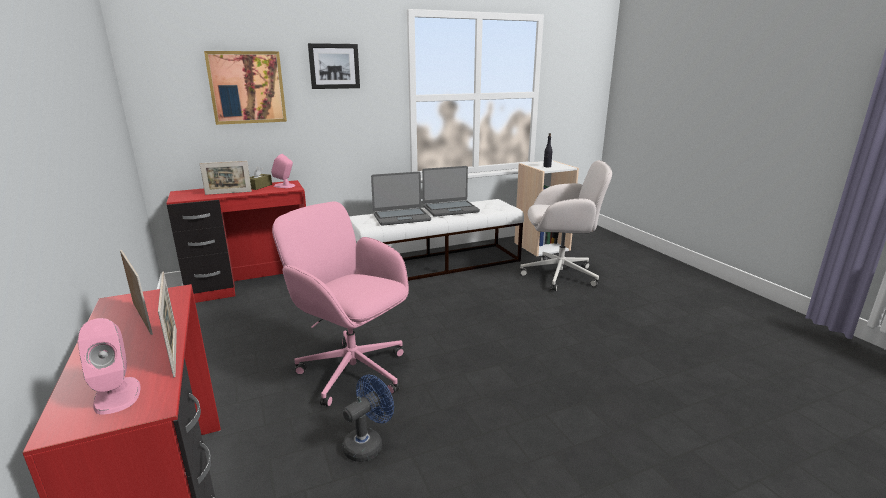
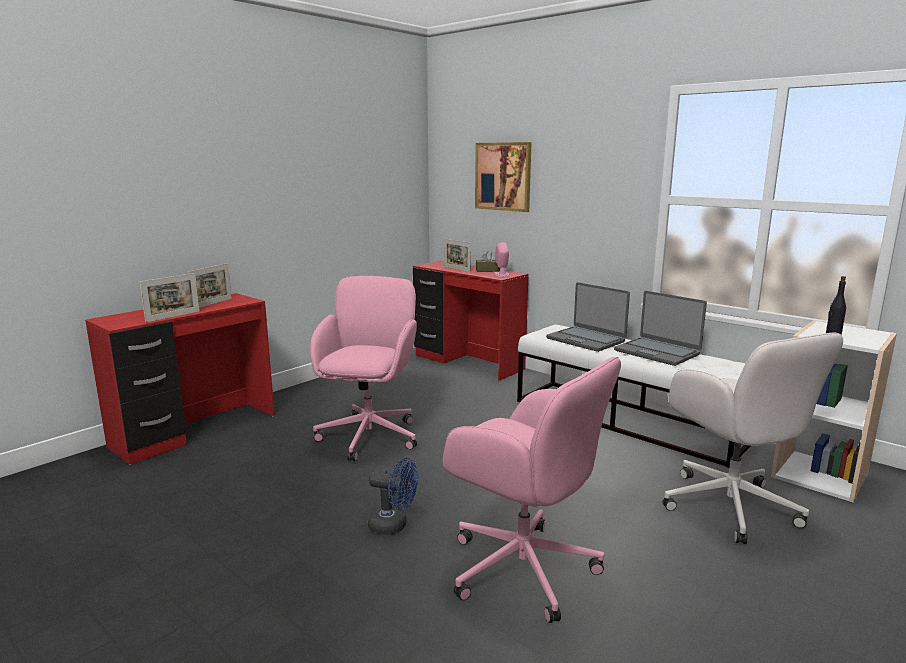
camera: 65 degrees right, 5 degrees down
(117, 395) = (128, 319): pink speaker -> none
(334, 66) = (579, 157): picture -> none
(368, 444) = (279, 468): blue fan -> blue fan (394, 525)
(599, 354) = (522, 569): none -> pink office chair

